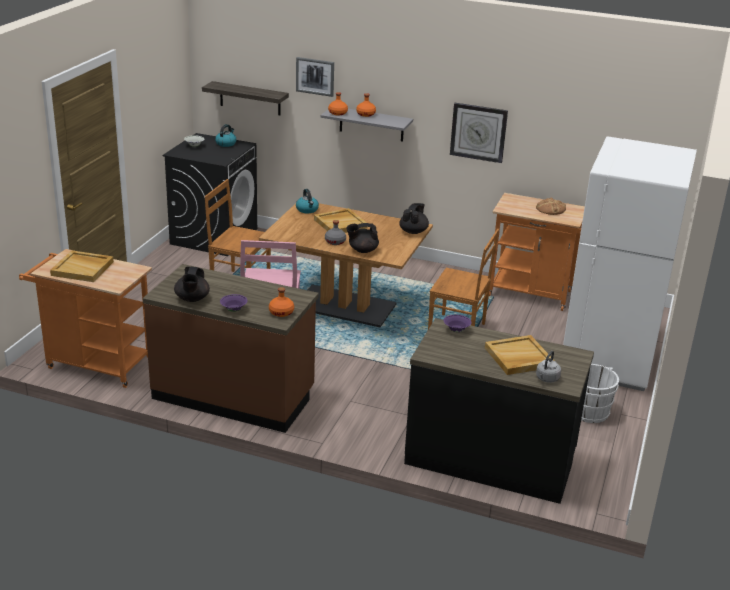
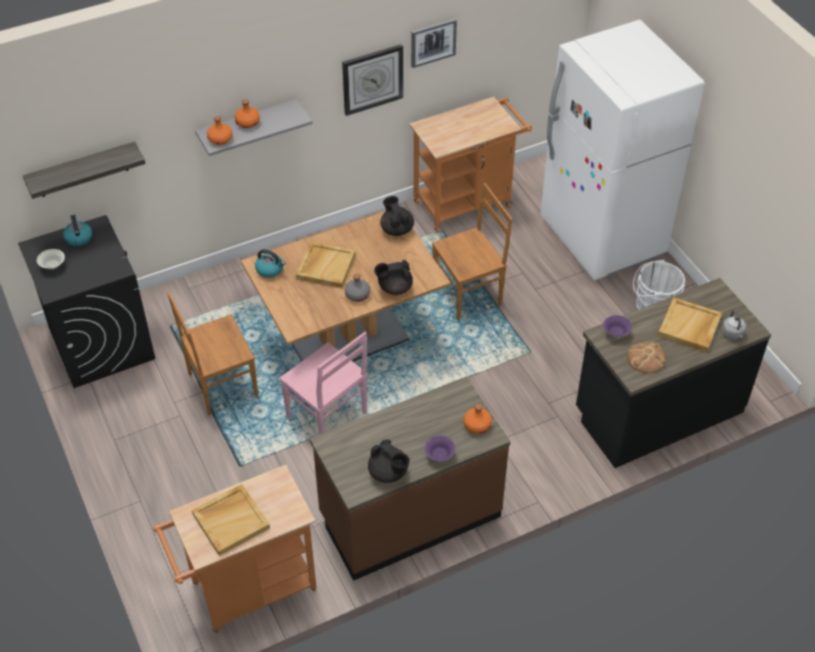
camera: 45 degrees left, 20 degrees up
(315, 76) = (166, 108): picture -> picture (433, 42)
(362, 250) = (394, 287): black teapot -> black teapot turned 45 degrees clockwise
(550, 209) = (472, 121): bread -> bread (646, 358)

